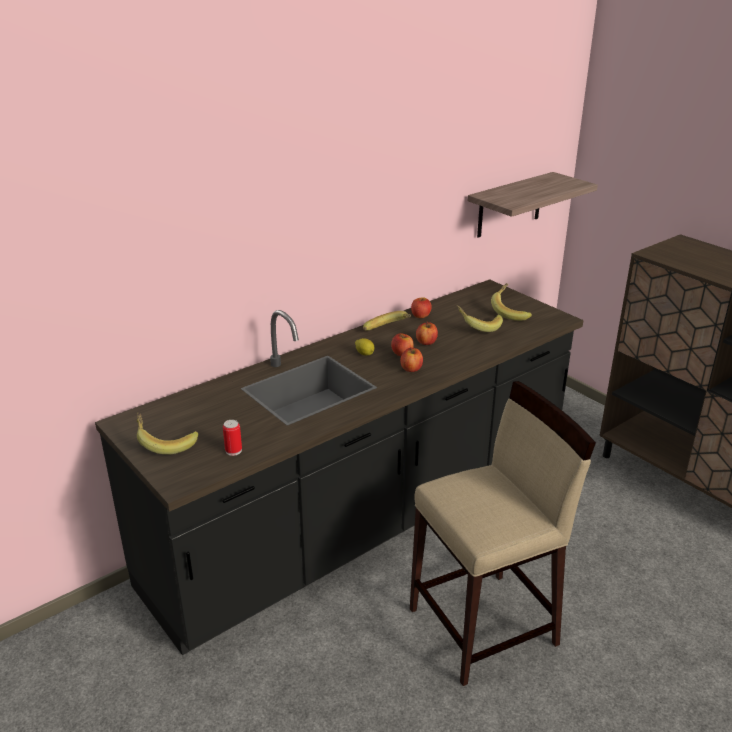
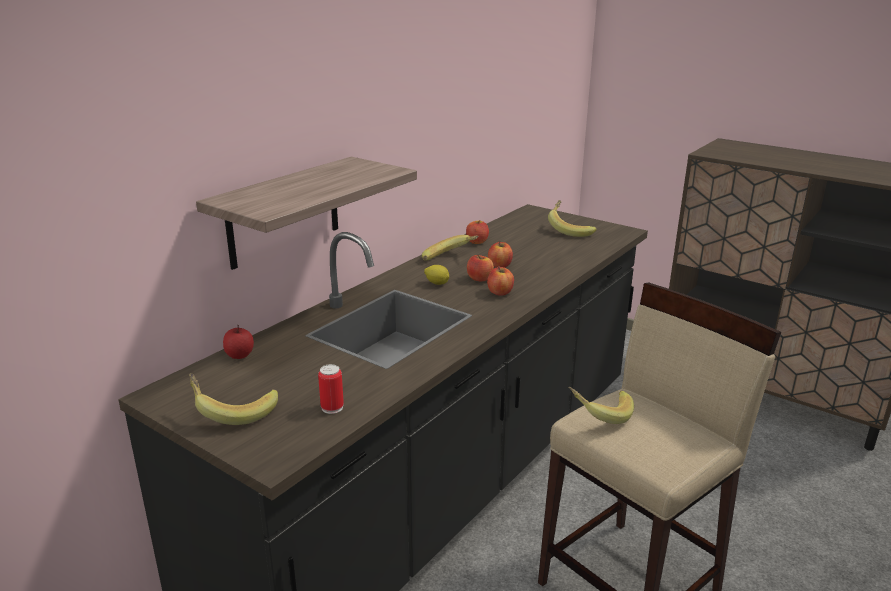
camera: 15 degrees left, 5 degrees down
(187, 398) = (239, 355): none -> apple
(478, 326) = (545, 245): banana -> banana (599, 413)
(510, 205) = (541, 122): shelf -> shelf (284, 212)

